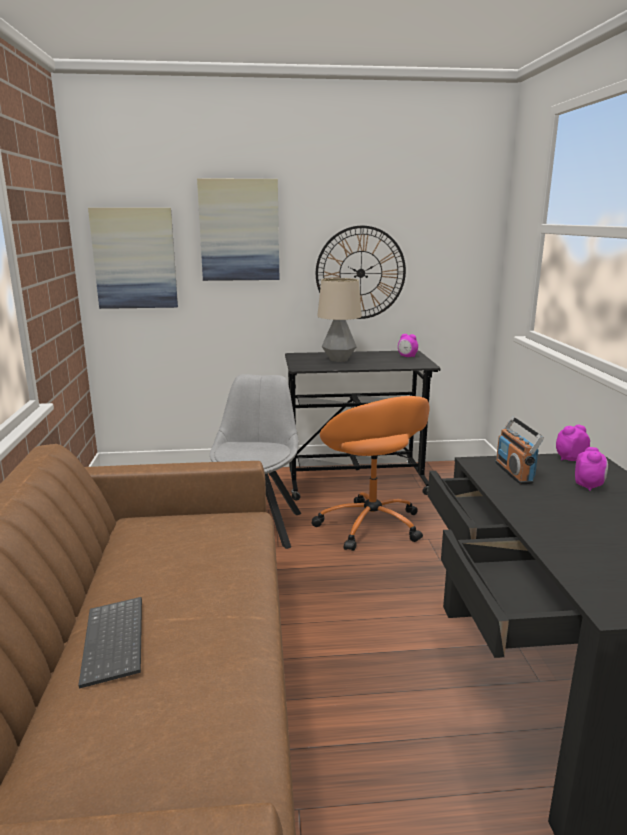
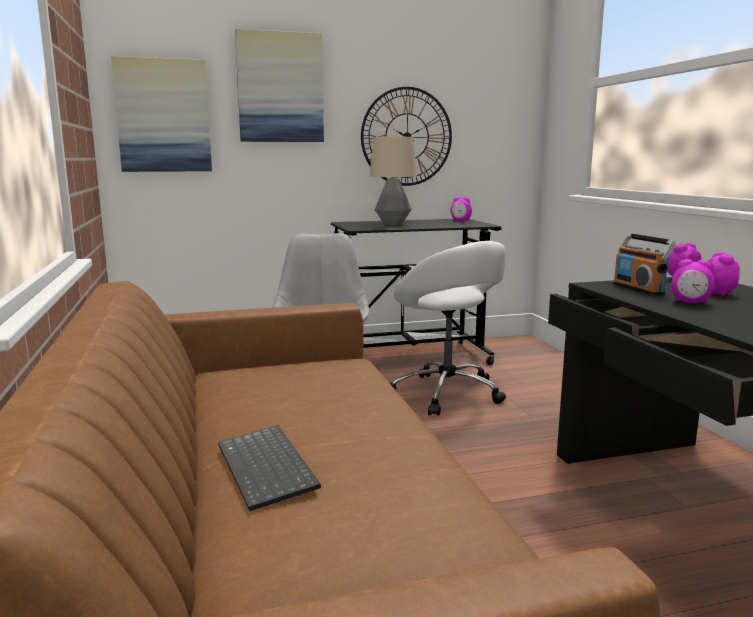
camera: 10 degrees left, 5 degrees down
(371, 526) = (447, 394): orange office chair -> white office chair
(547, 499) = (690, 302): none -> alarm clock

